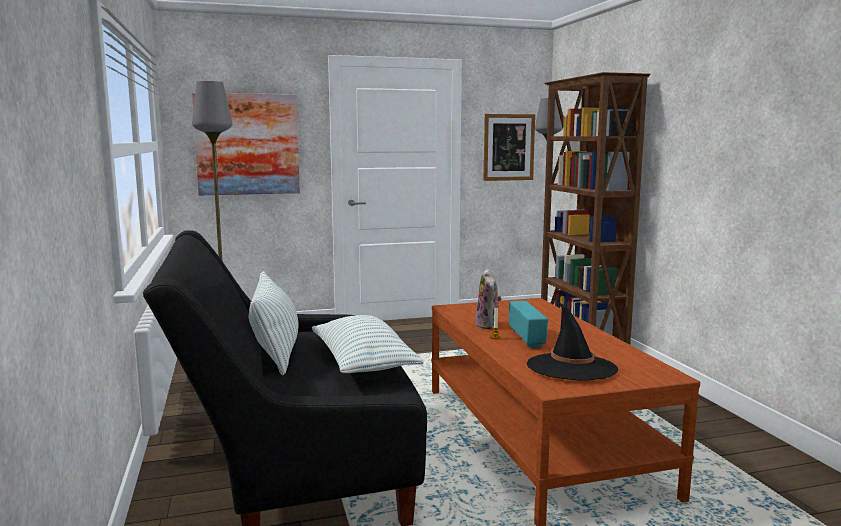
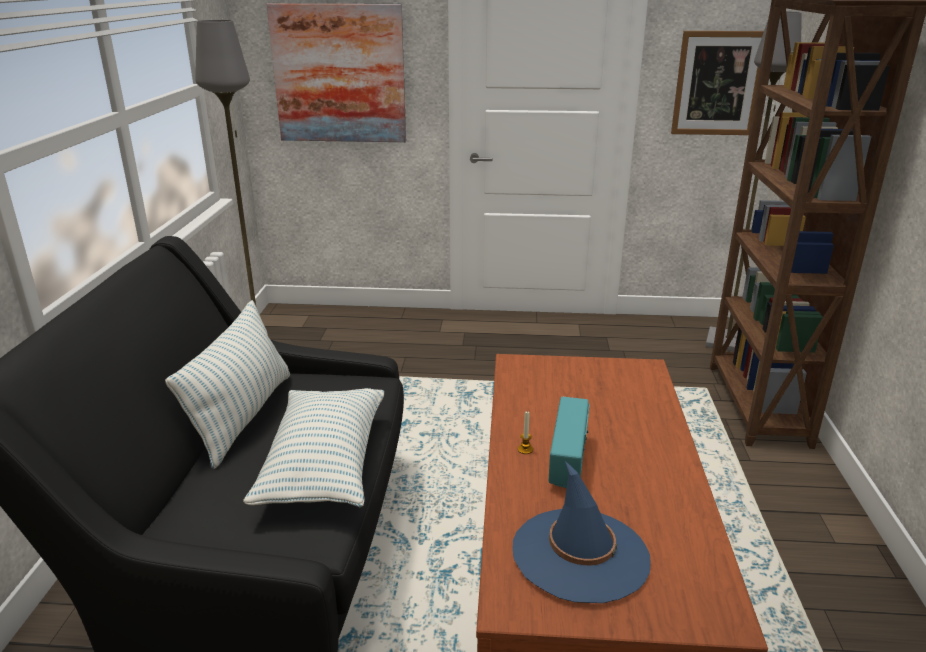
camera: 20 degrees right, 15 degrees up
(488, 325) = (537, 417): plush toy -> none
(571, 367) = (580, 554): black hat -> blue hat

